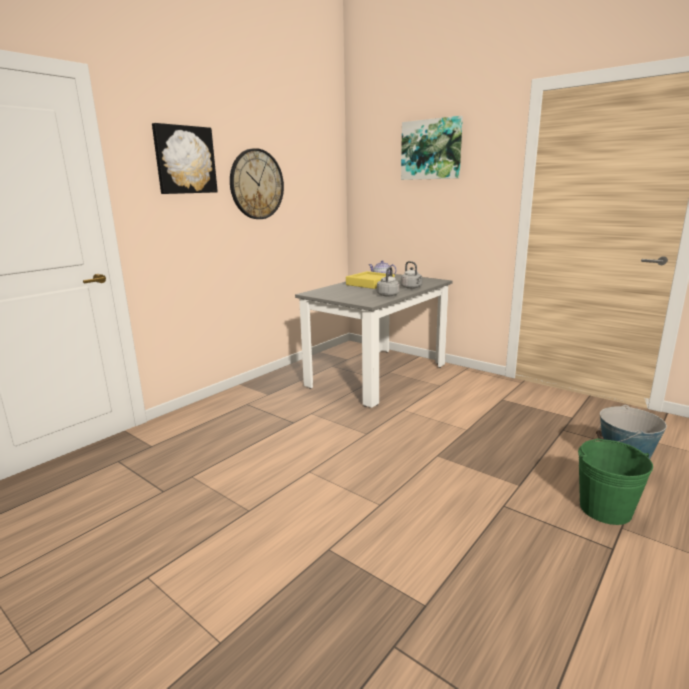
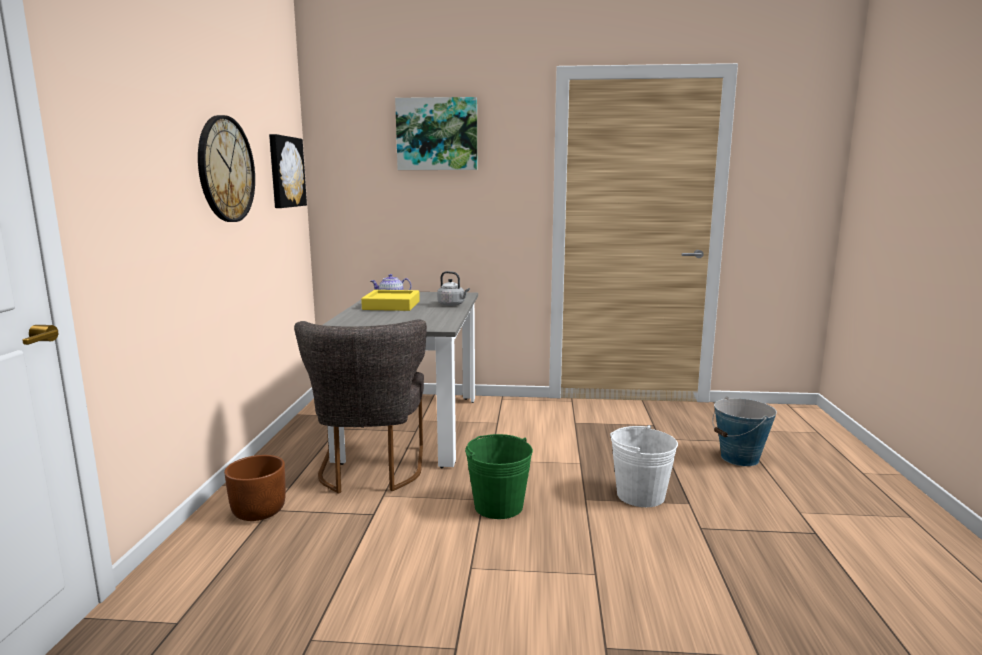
camera: 35 degrees left, 5 degrees down
(184, 160) = (146, 125): picture -> picture (285, 172)
(240, 403) = (259, 511): none -> brown planter
(320, 397) = (370, 471): none -> grey chair
(388, 295) = (443, 315): grey kettle -> none
(485, 466) = (640, 495): none -> white bucket
(605, 509) = (772, 500): green bucket -> green bucket (498, 506)

